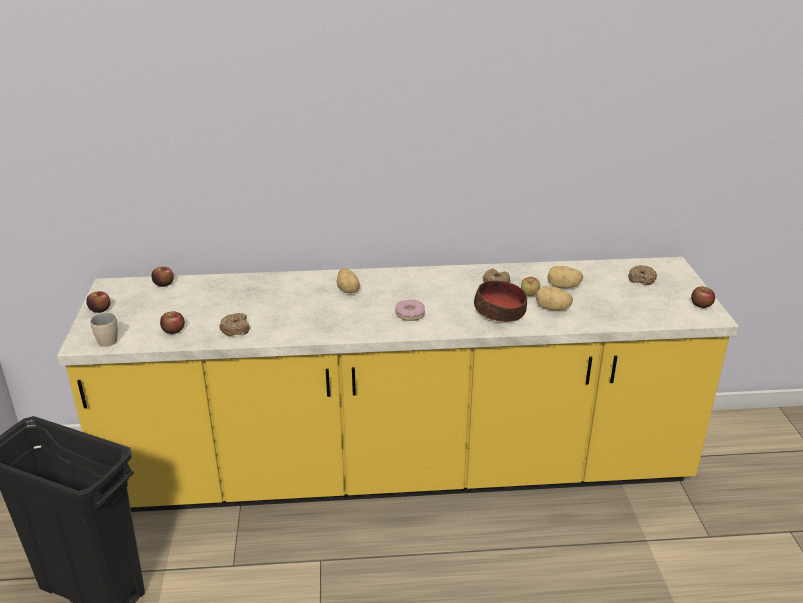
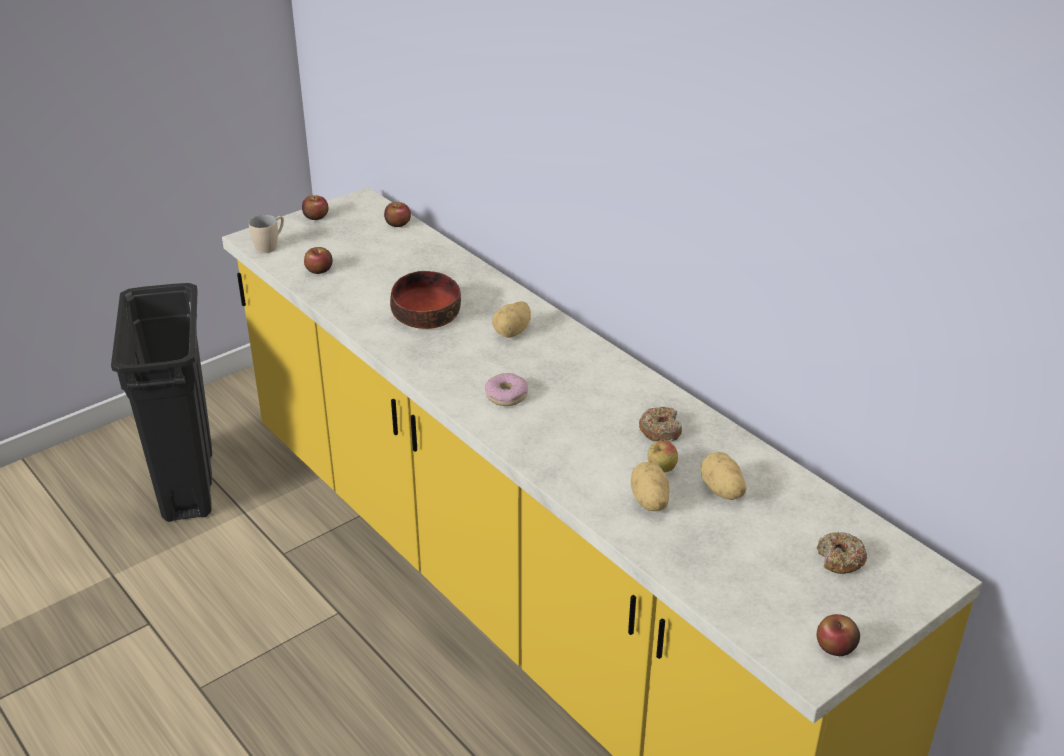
camera: 55 degrees right, 5 degrees up
(235, 329) = (356, 301): donut -> none
(500, 312) = (589, 461): bowl -> bowl (425, 314)

